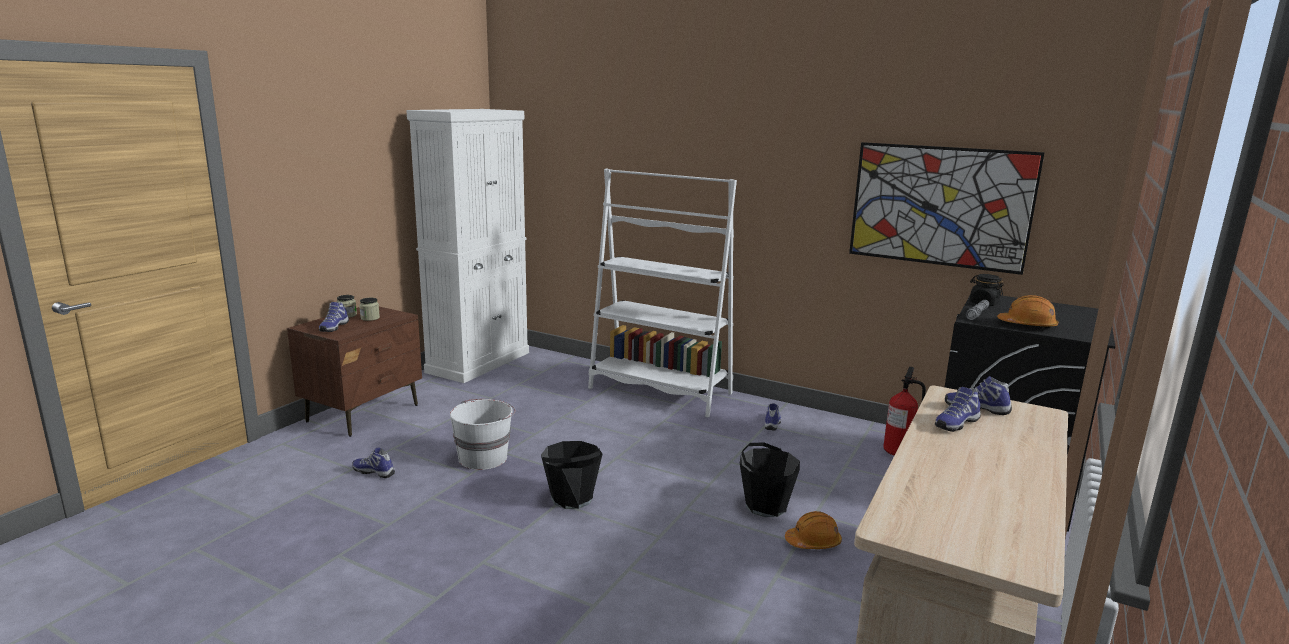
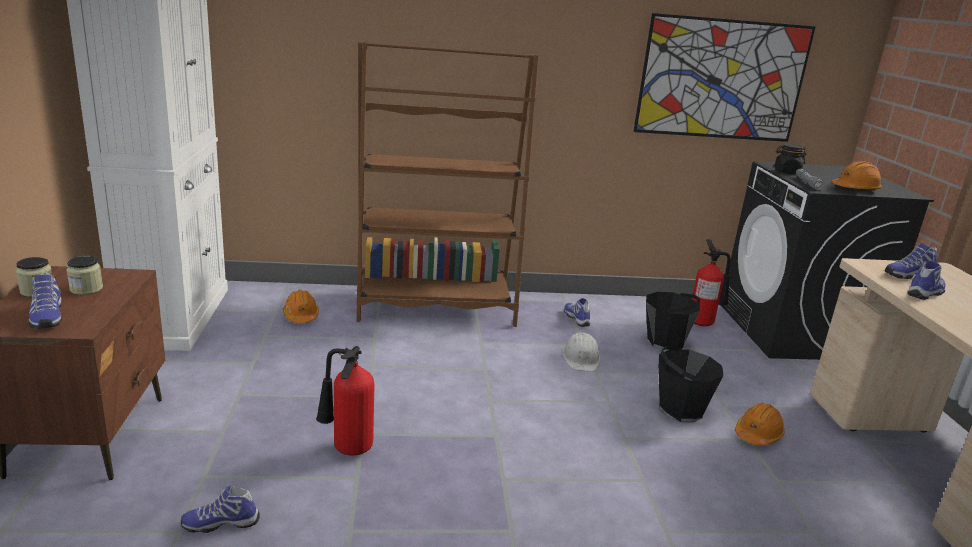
camera: 35 degrees left, 5 degrees up
(484, 458) = (346, 449): white bucket -> fire extinguisher
(555, 377) = (301, 316): none -> orange hard hat
(571, 498) = (509, 467): black bucket -> black bucket (665, 342)
(660, 391) = (435, 307): white bookcase -> brown bookcase
(731, 450) = (581, 358): none -> white hard hat
(955, 423) = (926, 293): shoe -> shoe turned 150 degrees counterclockwise

